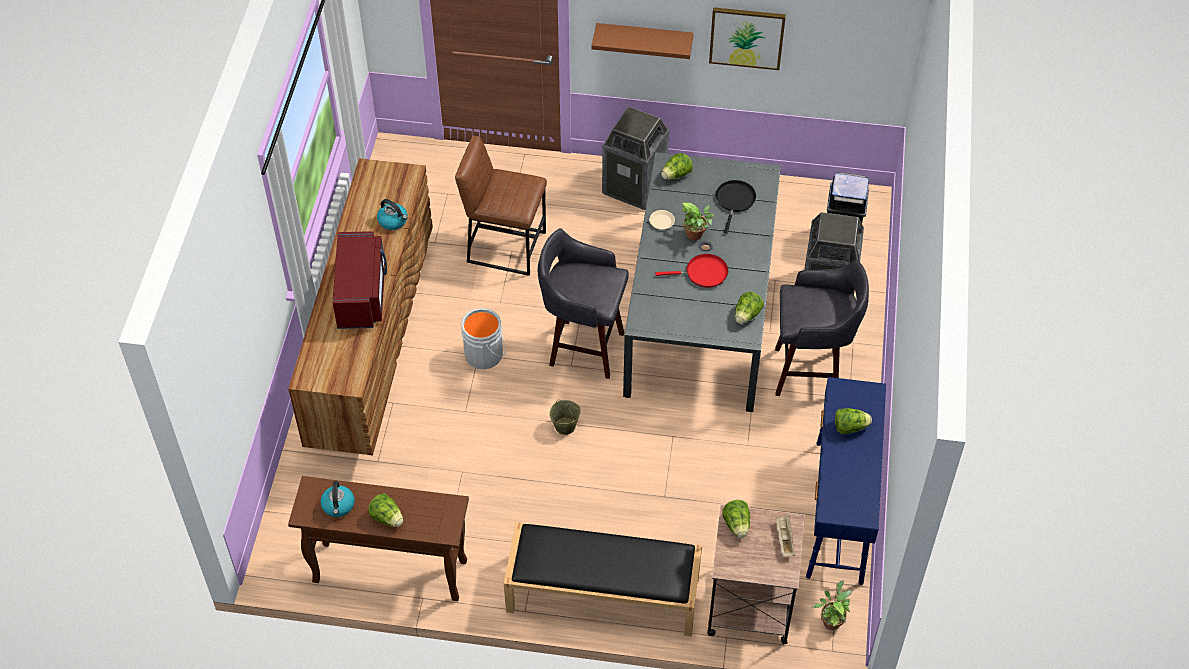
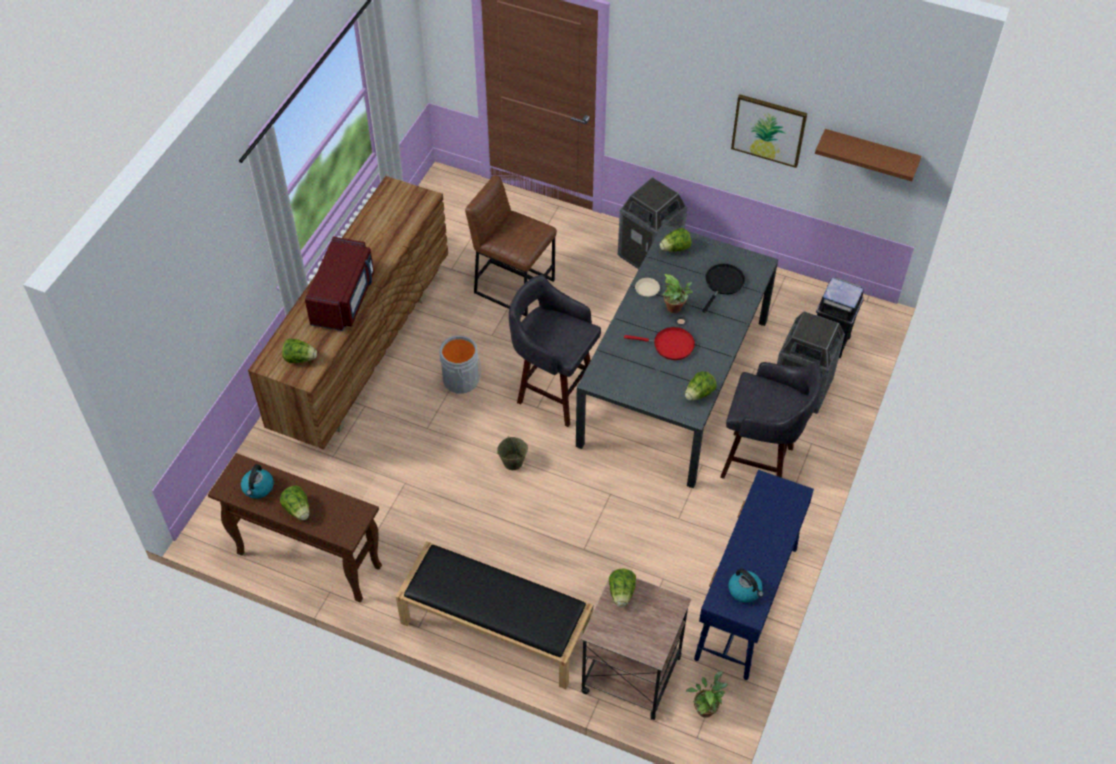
camera: 15 degrees right, 0 degrees up
(393, 221) = (396, 238): kettle -> kettle (745, 590)
(644, 39) = (673, 115): brown shelf -> brown shelf (870, 154)
(784, 539) = (663, 618): beige tray -> none
(850, 427) = (764, 523): lettuce -> lettuce (300, 358)

